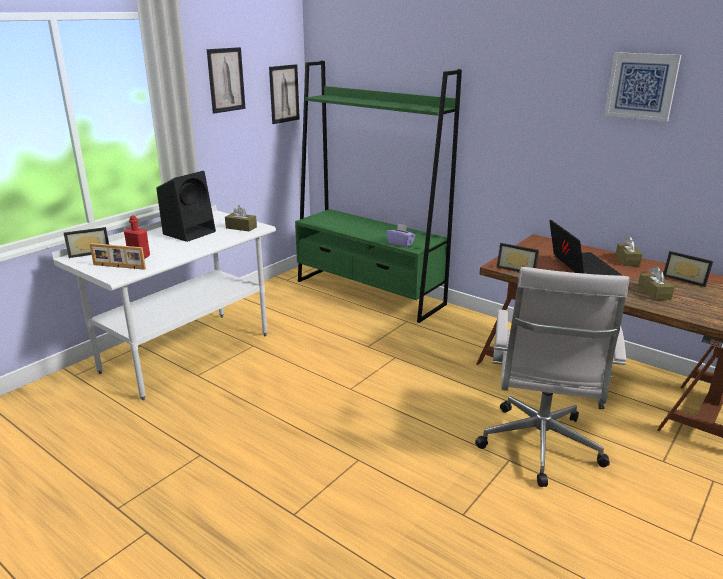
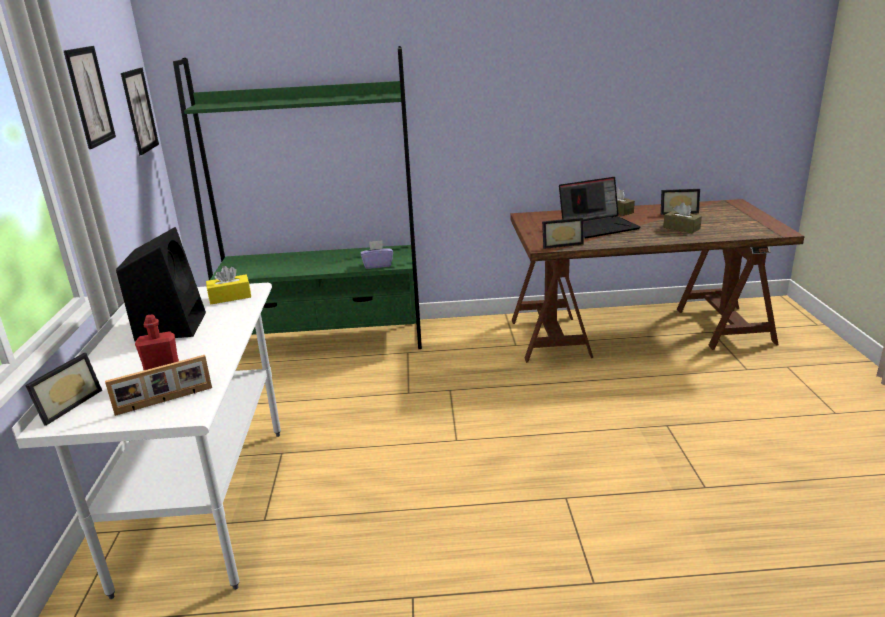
camera: 40 degrees left, 0 degrees up
(241, 227) = (230, 297): brown tissue box -> yellow tissue box
(539, 448) = (671, 404): white office chair -> none
(580, 267) = (599, 226): laptop -> laptop turned 120 degrees clockwise
(641, 86) = (598, 41): picture -> none

